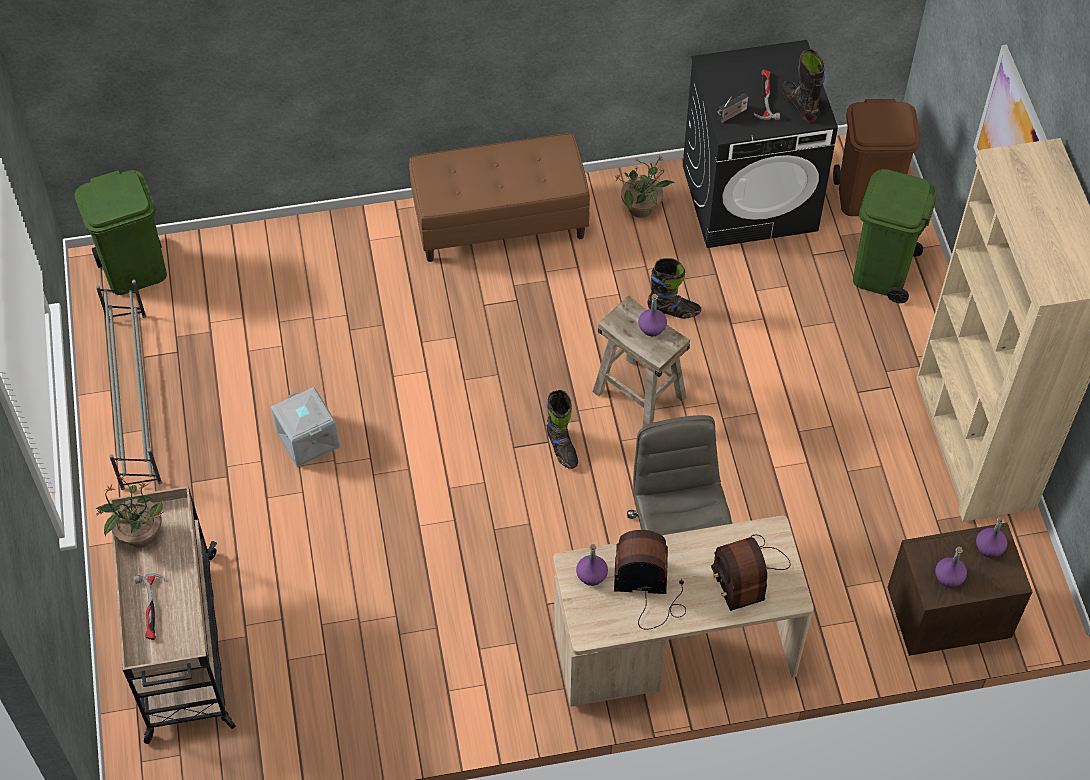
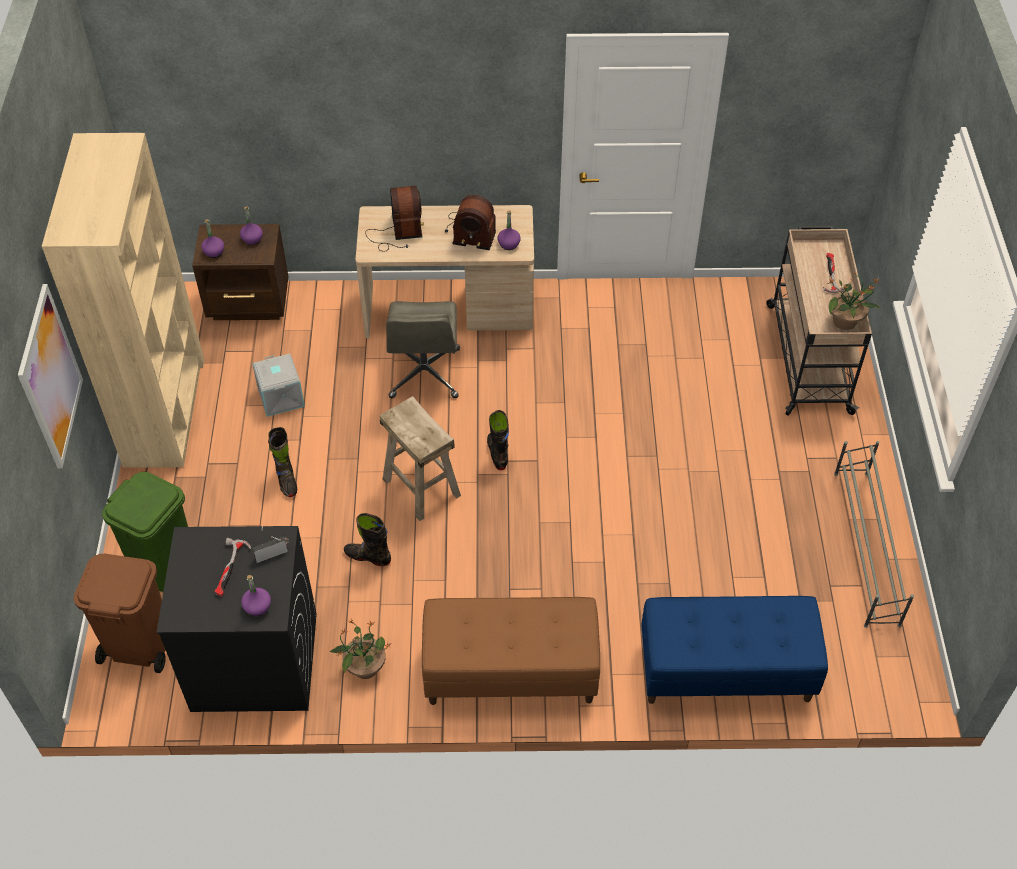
camera: 170 degrees left, 5 degrees down
(135, 270) = (880, 677): green trash can -> none
(289, 253) = (725, 672): none -> blue bench
(306, 439) = (711, 491): grey storage box -> grey storage box (282, 397)
(652, 328) = (408, 430): purple bottle -> purple bottle (257, 606)
(800, 105) = (199, 555): black boot -> black boot (286, 481)

